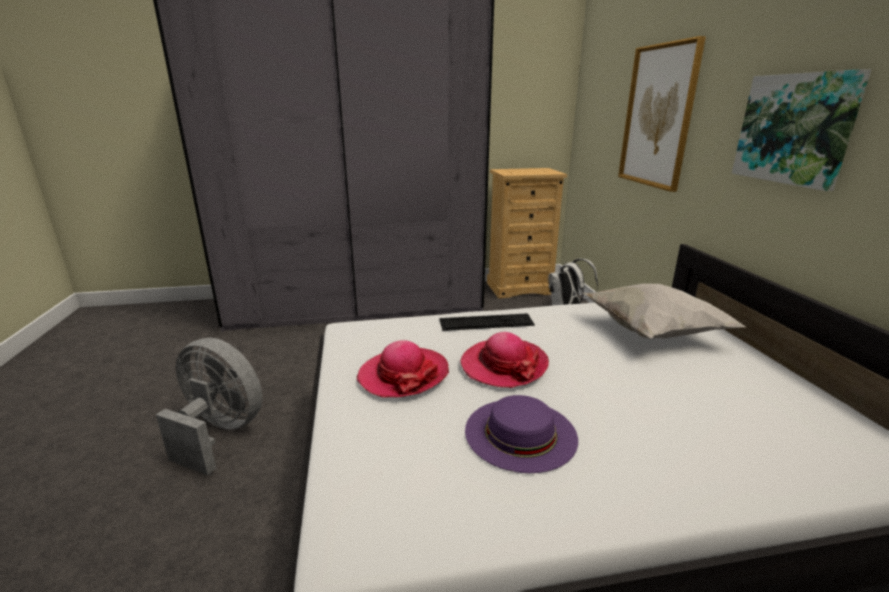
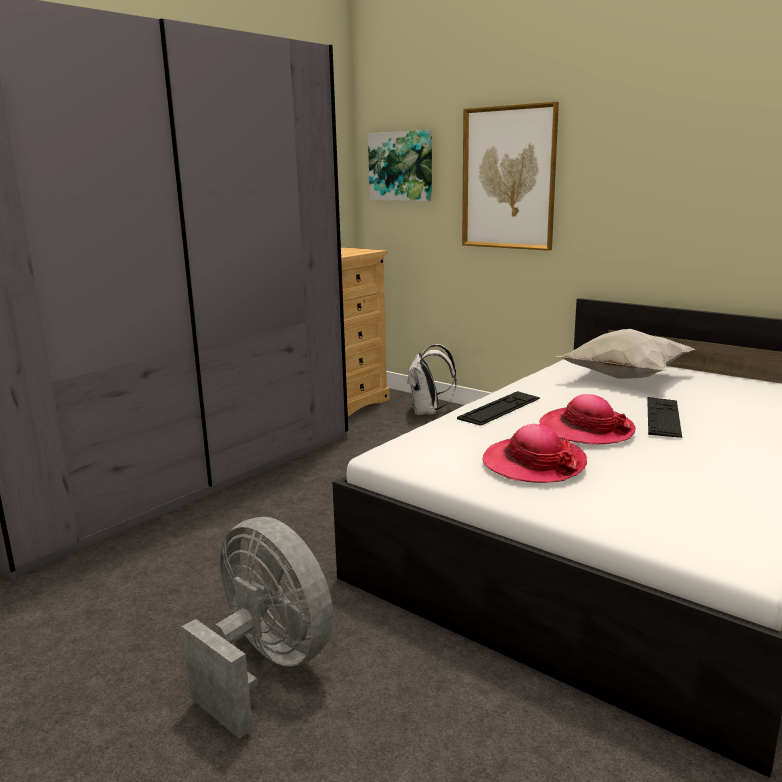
camera: 40 degrees left, 5 degrees down
(219, 433) = (266, 667): grey fan -> grey fan turned 60 degrees clockwise
(520, 433) = (690, 461): purple hat -> none
(599, 382) = (663, 417): none -> keyboard
(795, 129) = (678, 181): picture -> picture (401, 166)

